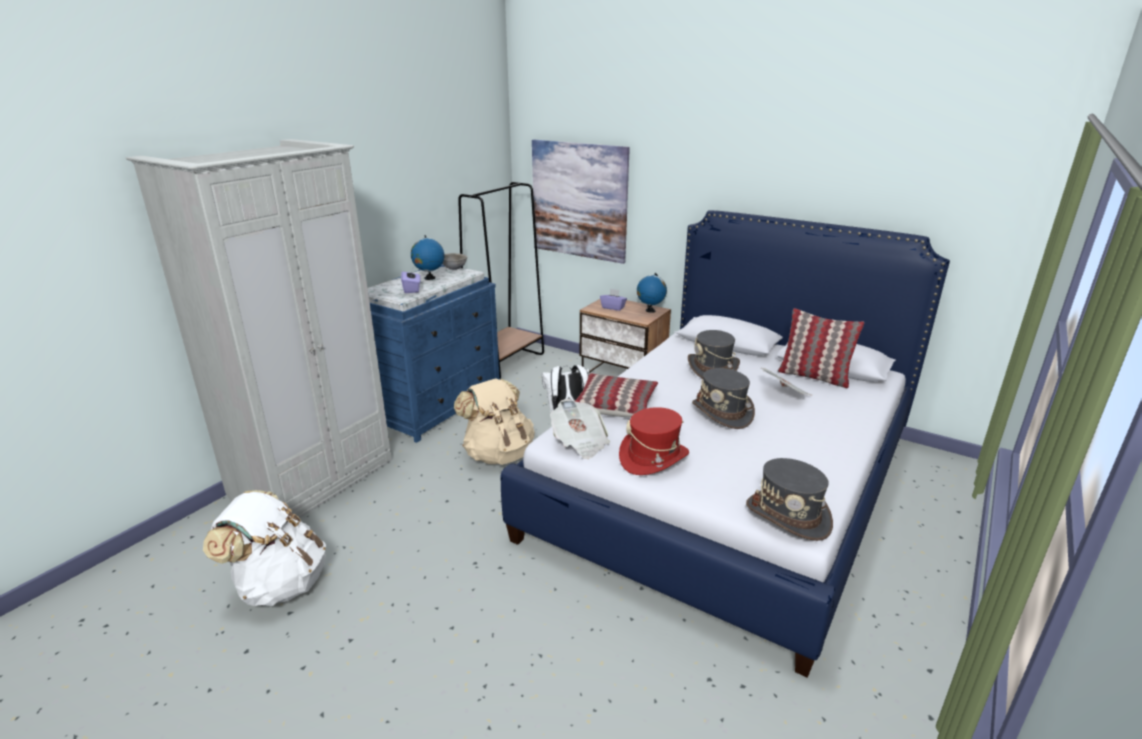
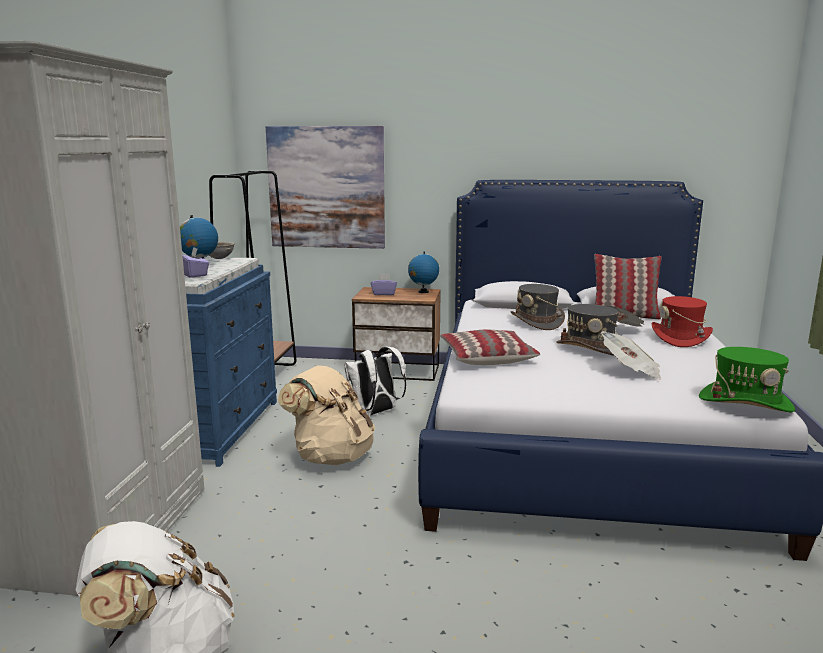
camera: 25 degrees left, 10 degrees down
(580, 442) = (494, 389): newspaper -> newspaper (631, 371)
(653, 458) = (579, 387): red hat -> red hat (680, 338)
(788, 516) = (745, 403): grey hat -> green hat

